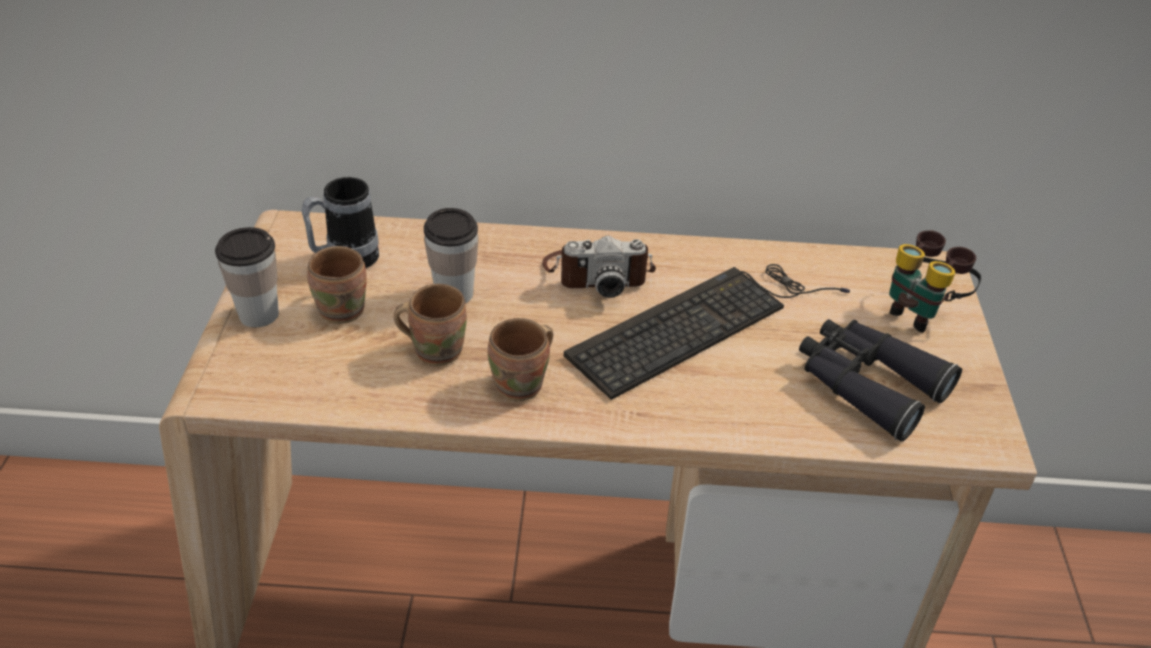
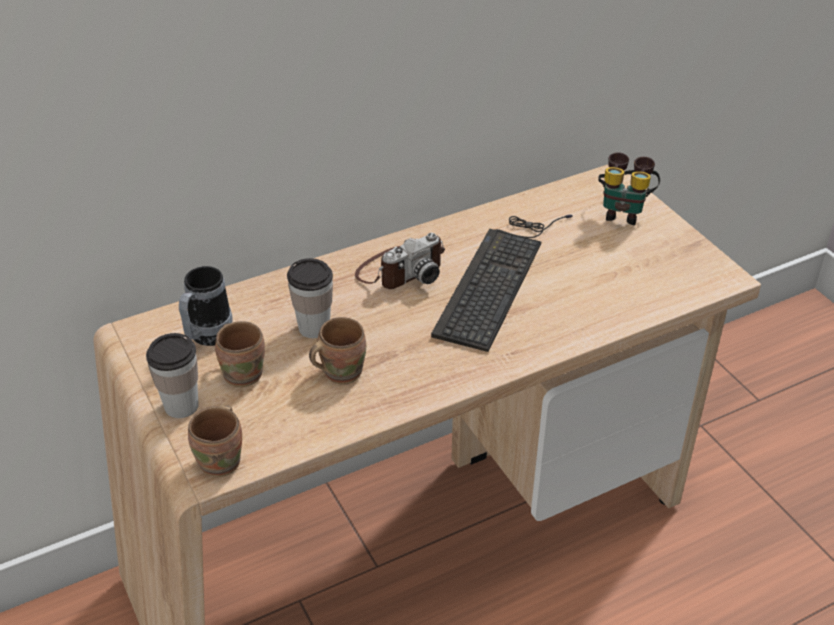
camera: 30 degrees left, 0 degrees up
(523, 386) = (423, 369): brown mug -> brown mug (223, 461)
(866, 384) = (630, 272): black binoculars -> none

